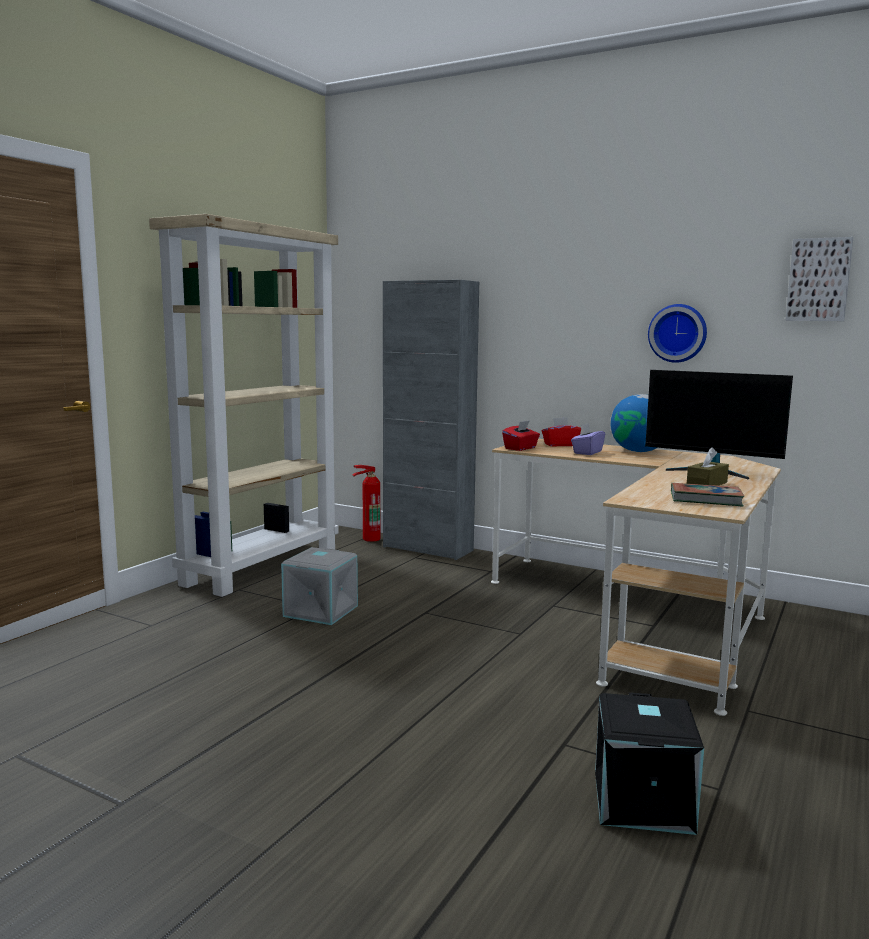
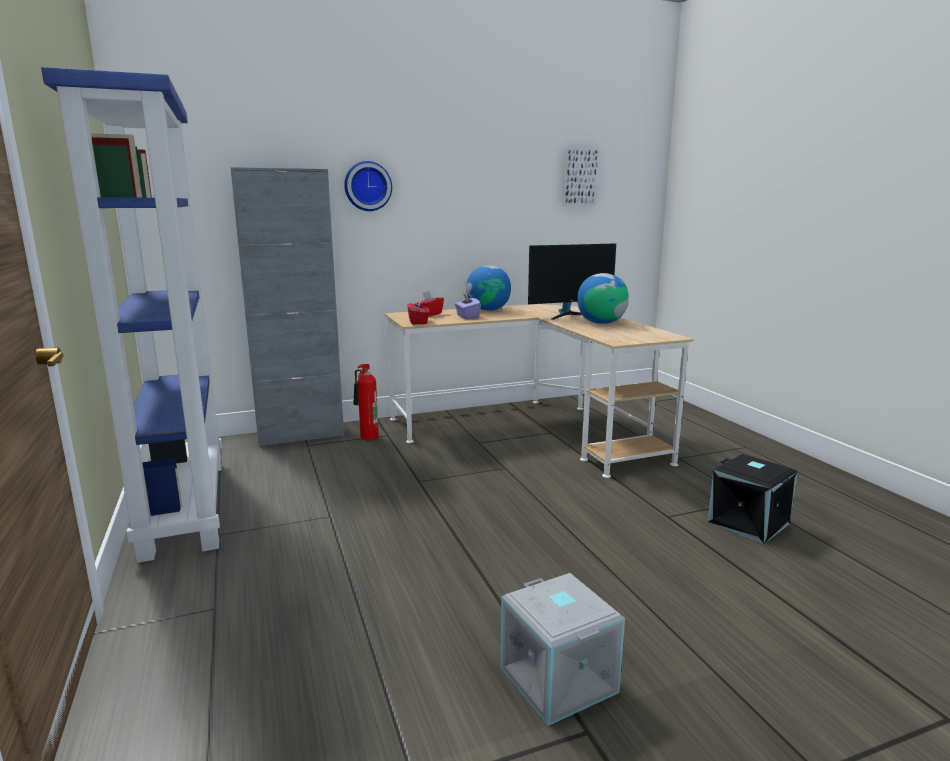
camera: 50 degrees left, 5 degrees up
(262, 566) = (183, 506): beige bookcase -> blue bookcase
(321, 611) = (344, 516): grey storage box -> grey storage box (560, 679)
(369, 539) = (228, 444): fire extinguisher -> fire extinguisher (367, 437)
(678, 333) = (494, 216): wall clock -> wall clock (367, 186)
(705, 499) = (638, 332): book -> none
(707, 484) = (601, 323): brown tissue box -> globe

